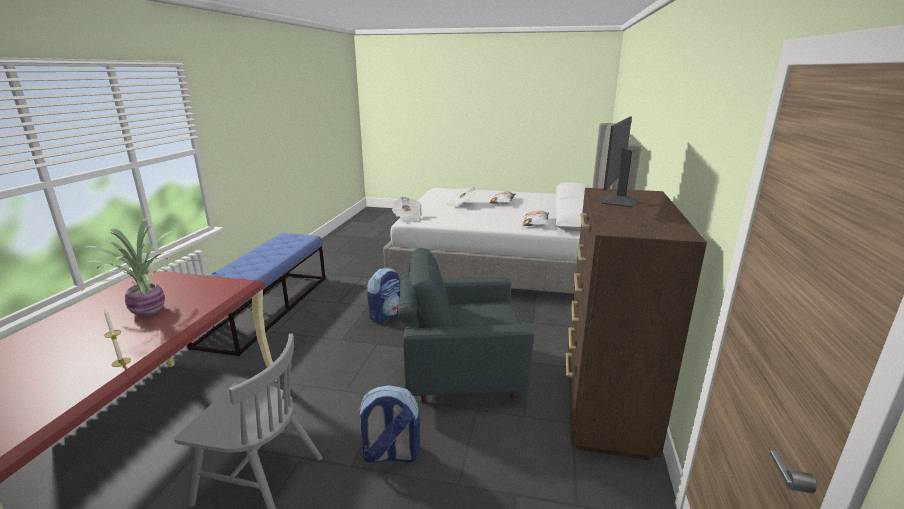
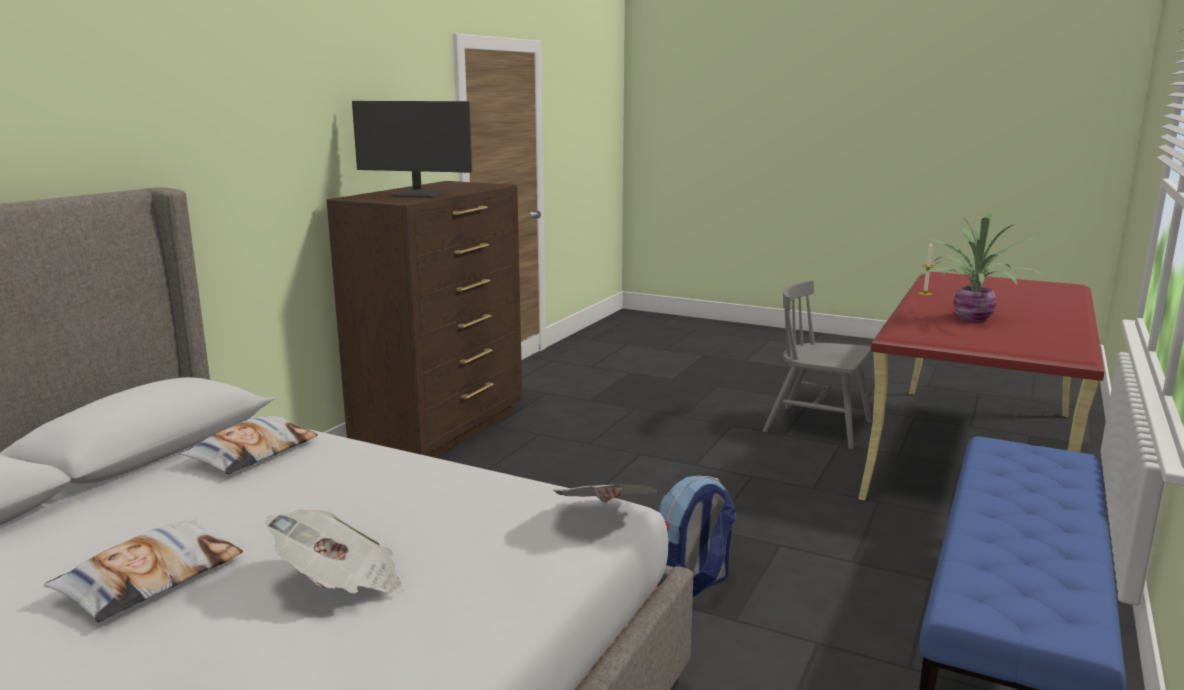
camera: 165 degrees left, 5 degrees down
(390, 454) = (694, 427): backpack -> none
(461, 374) = (587, 473): grey armchair -> none
(619, 201) = (418, 195): monitor -> monitor turned 60 degrees clockwise

